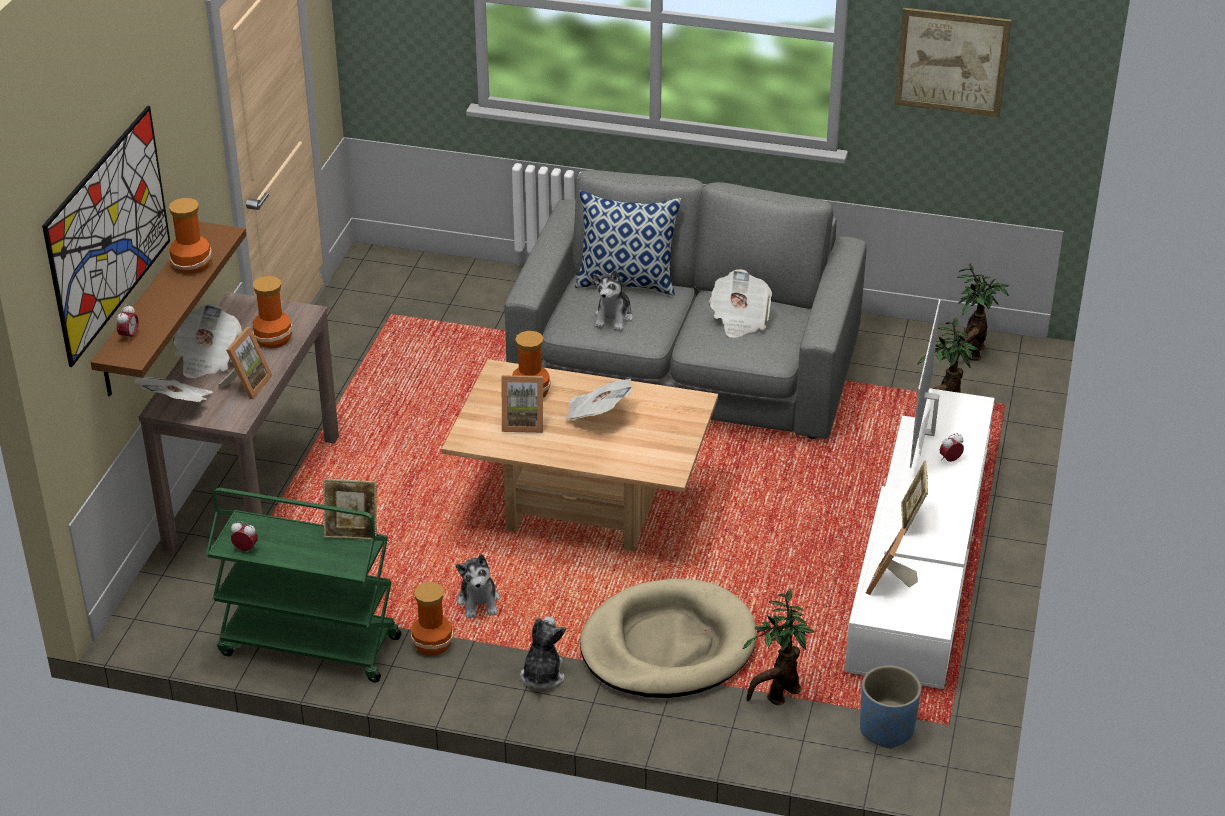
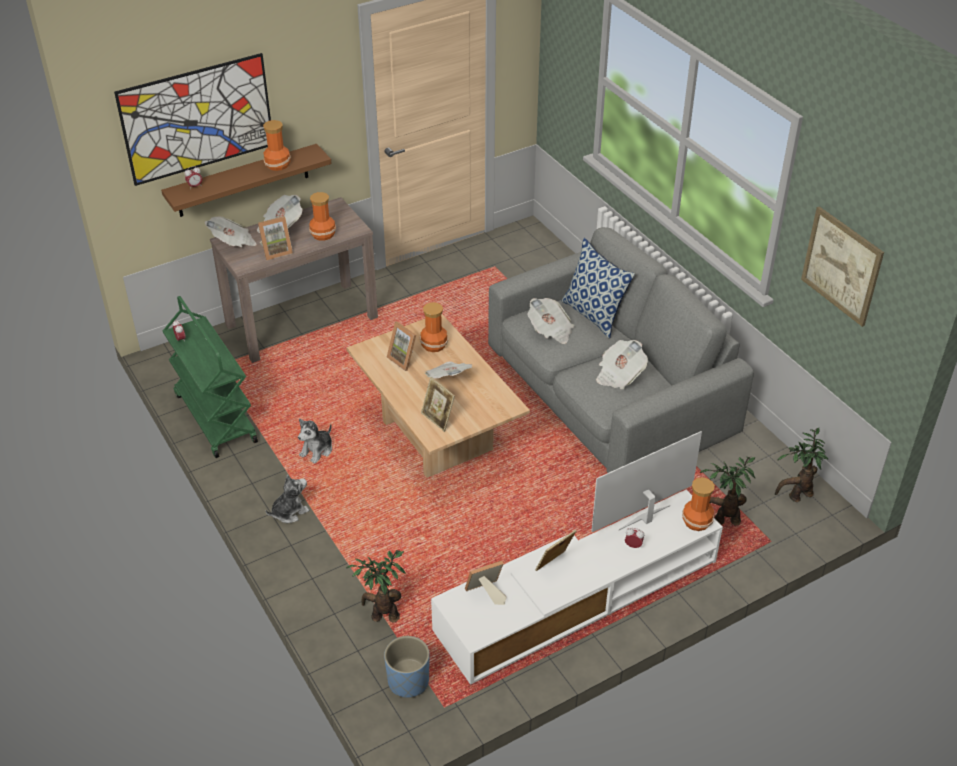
camera: 45 degrees right, 5 degrees up
(352, 532) = (233, 362): picture frame -> picture frame (438, 419)
(432, 644) = (265, 457): vase -> vase (696, 521)
(613, 318) = (550, 330): plush toy -> newspaper
(668, 645) = (369, 543): beige dog bed -> none

